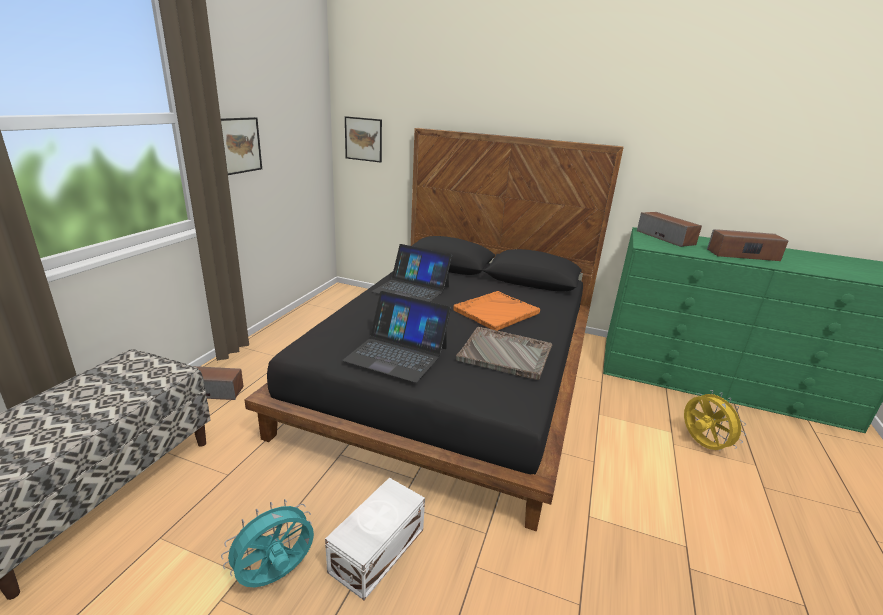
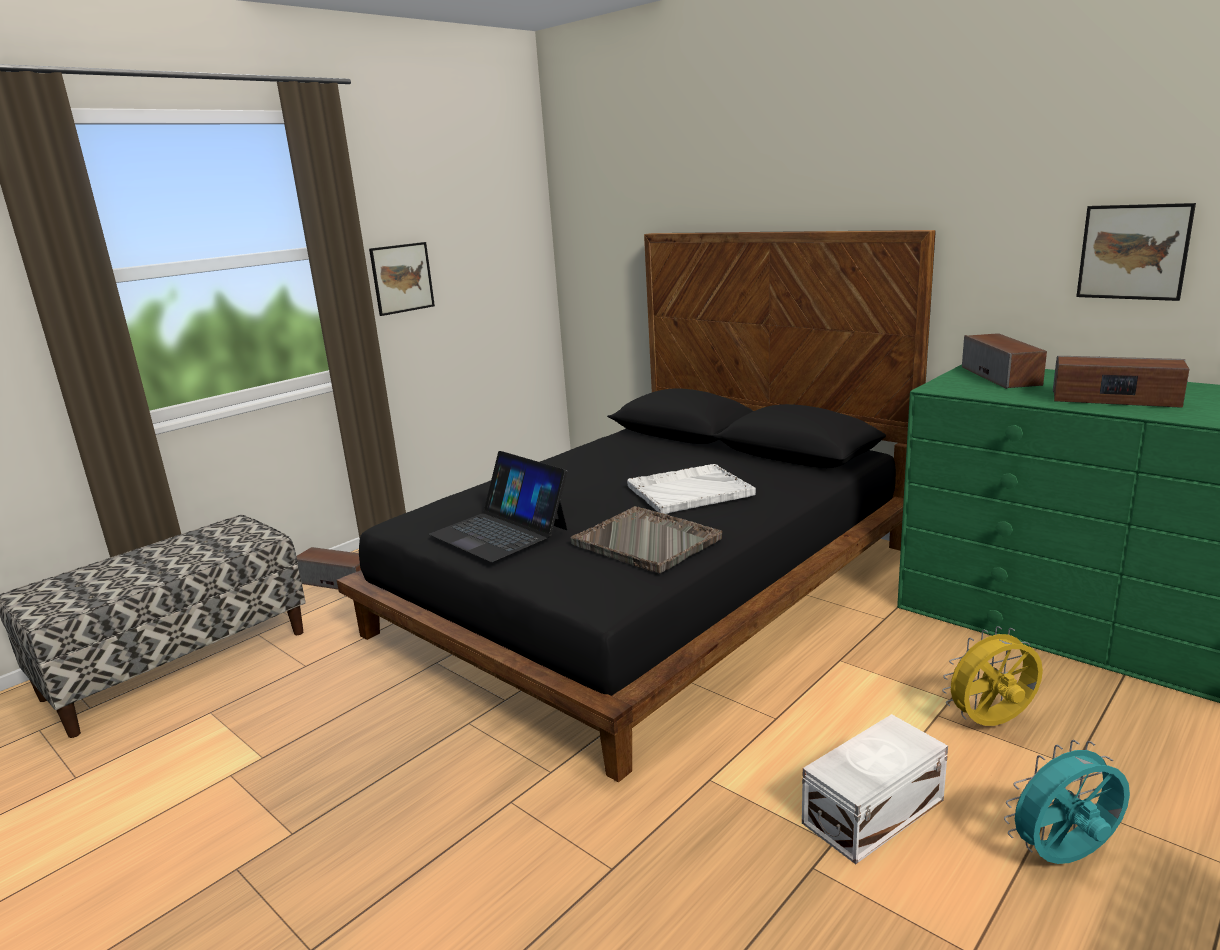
camera: 25 degrees right, 5 degrees down
(276, 576) = (292, 766): turquoise fan -> turquoise fan (1064, 858)
(363, 139) = (589, 256): picture -> picture (1133, 252)
(375, 550) = (407, 763): white storage box -> white storage box (870, 811)
(411, 289) = (596, 460): laptop -> none
(495, 312) = (688, 491): orange tray -> white tray
(702, 445) = (991, 724): yellow fan -> yellow fan turned 105 degrees counterclockwise

